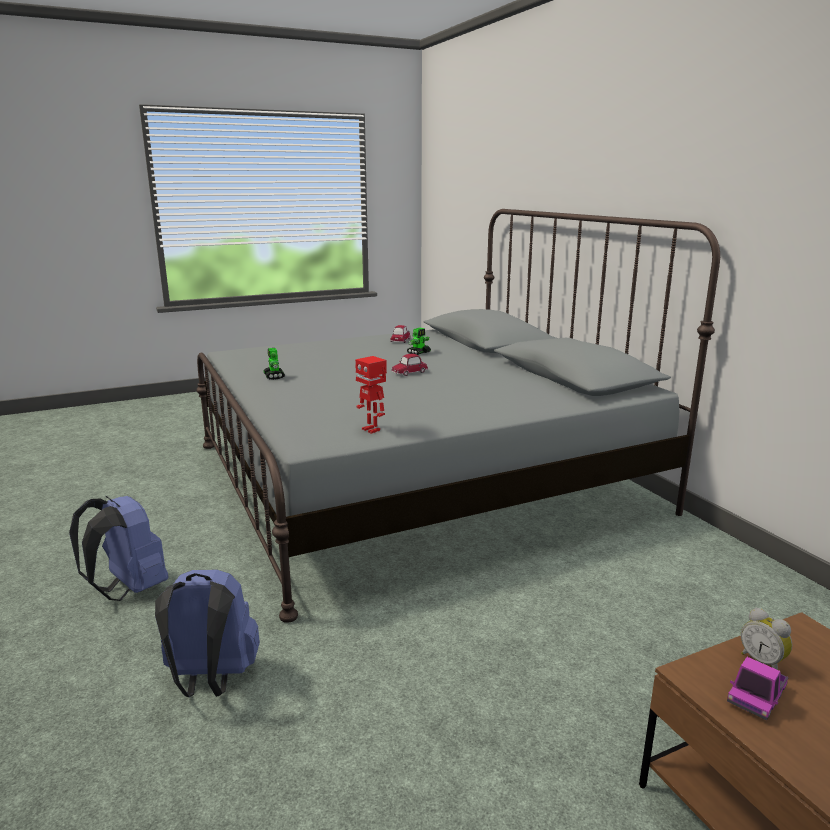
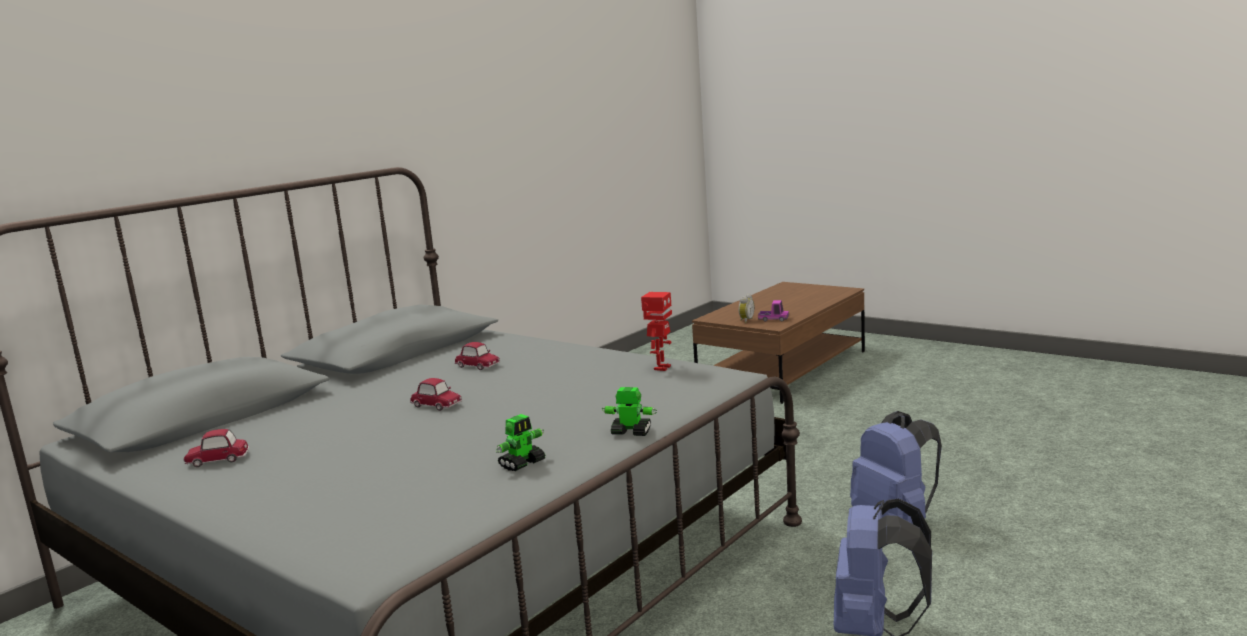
camera: 115 degrees left, 5 degrees down
(419, 353) = (316, 426): toy robot -> toy robot (630, 432)
(485, 387) = (478, 365): none -> toy car

